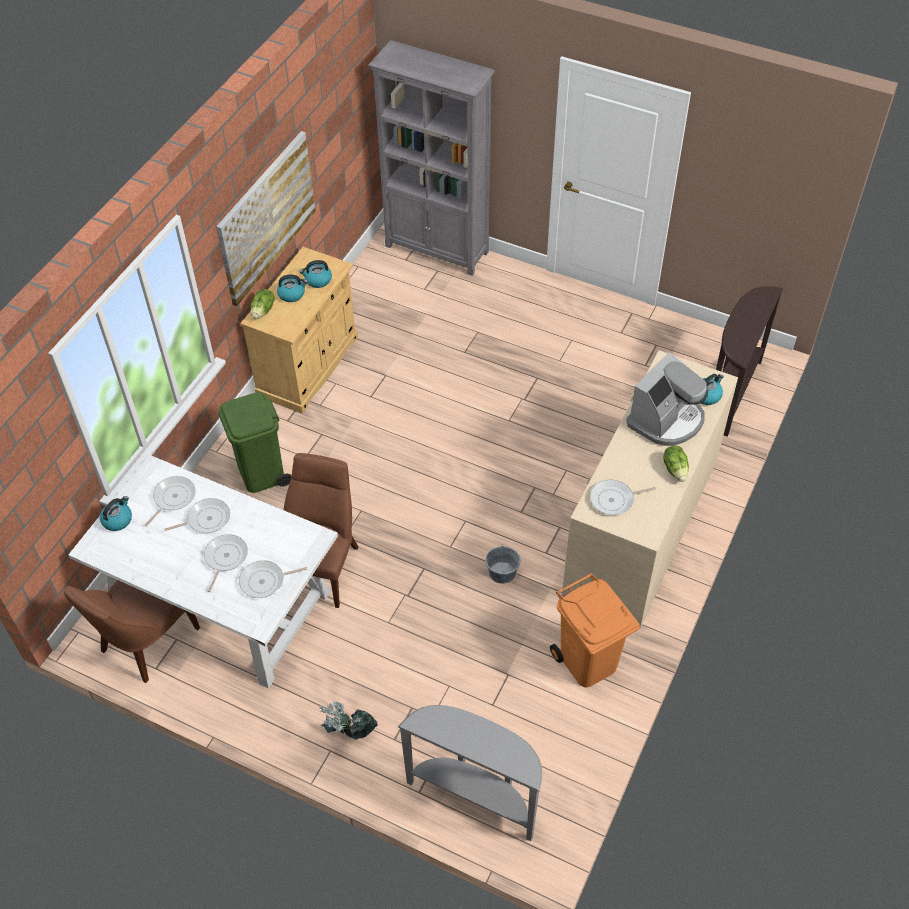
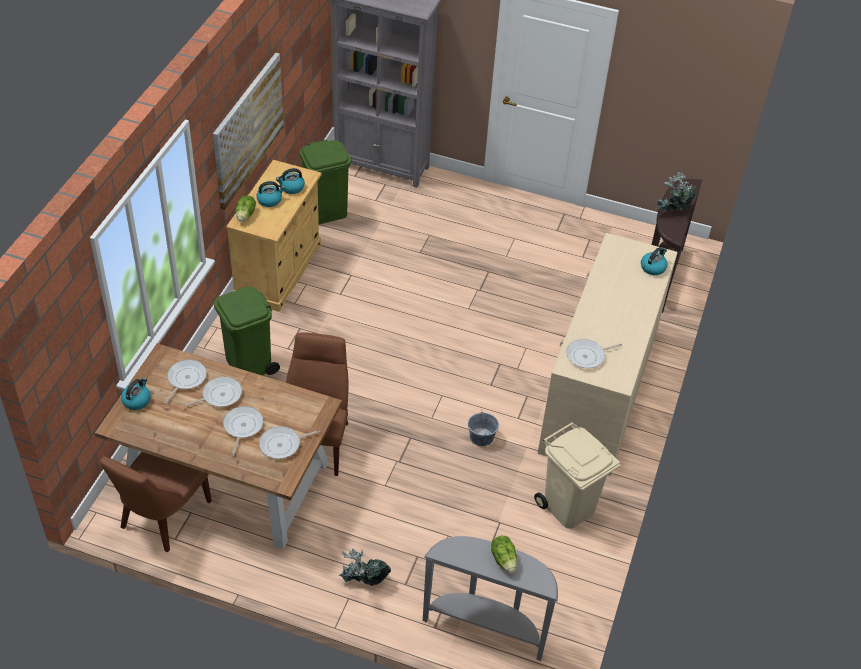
camera: 10 degrees left, 5 degrees down
(219, 602) = (226, 478): white dining table -> brown dining table
(369, 300) = (326, 211): none -> green trash can
(587, 662) = (568, 507): orange trash can -> beige trash can
(666, 420) = (622, 289): coffee machine -> none
(675, 469) = (636, 329): lettuce -> lettuce (504, 559)
(742, 327) = (673, 213): none -> potted plant

